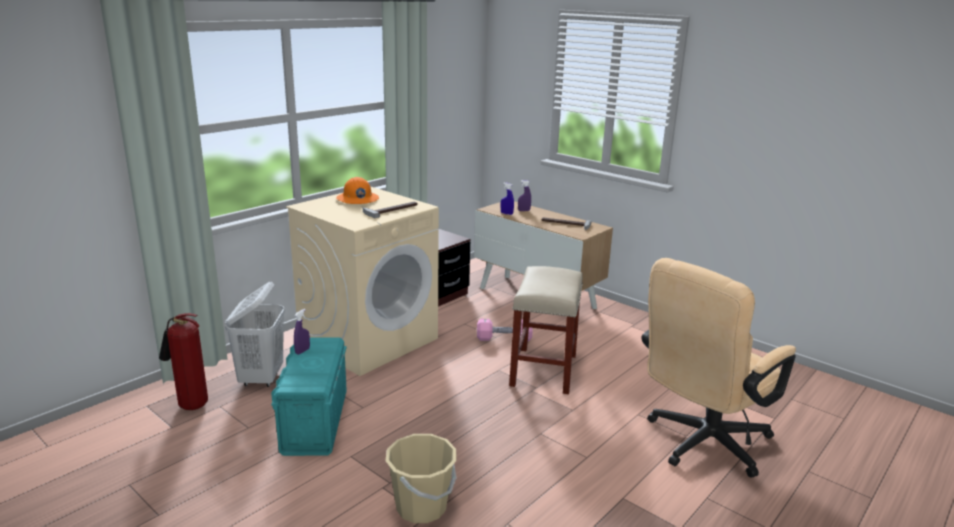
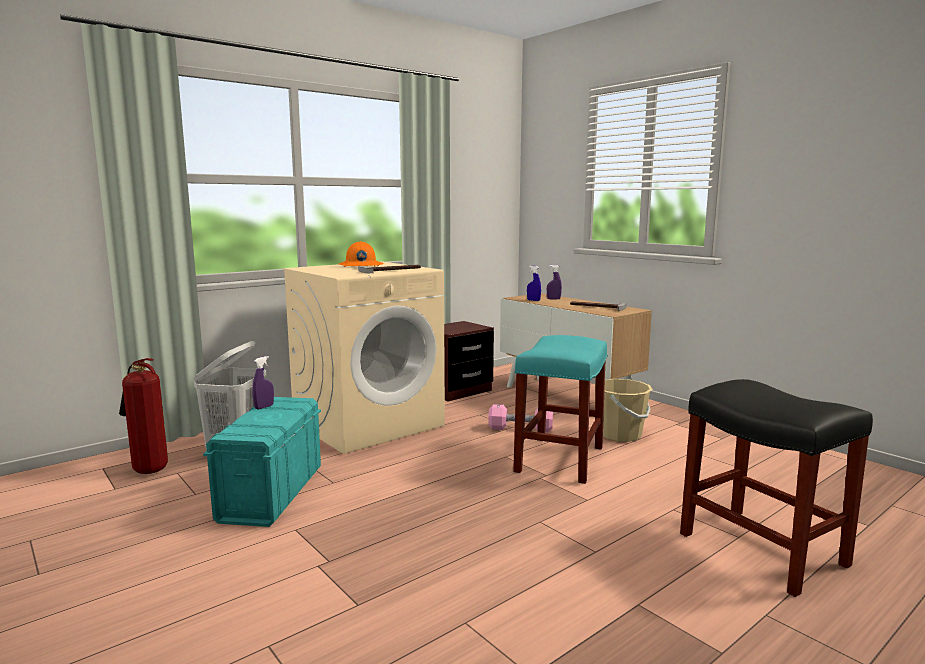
camera: 10 degrees right, 10 degrees down
(421, 507) = (357, 592): beige bucket -> beige bucket (620, 435)
(544, 371) = (560, 460): beige stool -> turquoise stool
(701, 444) = (759, 548): beige office chair -> black stool

